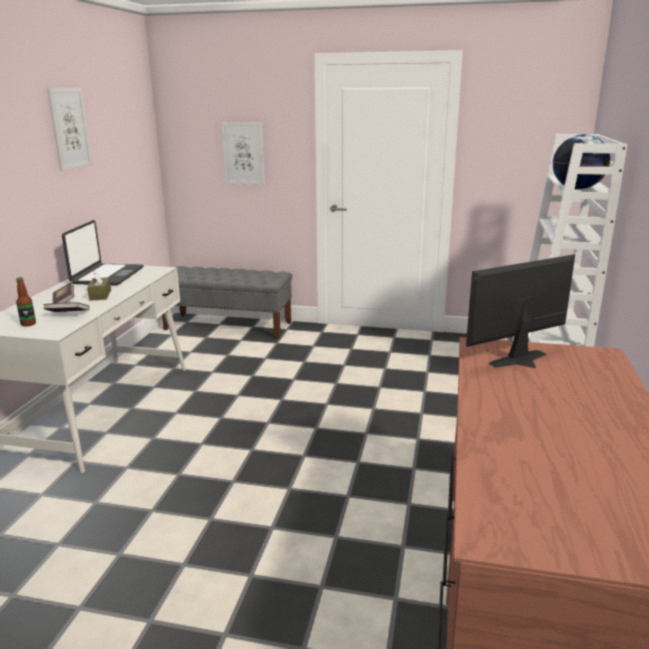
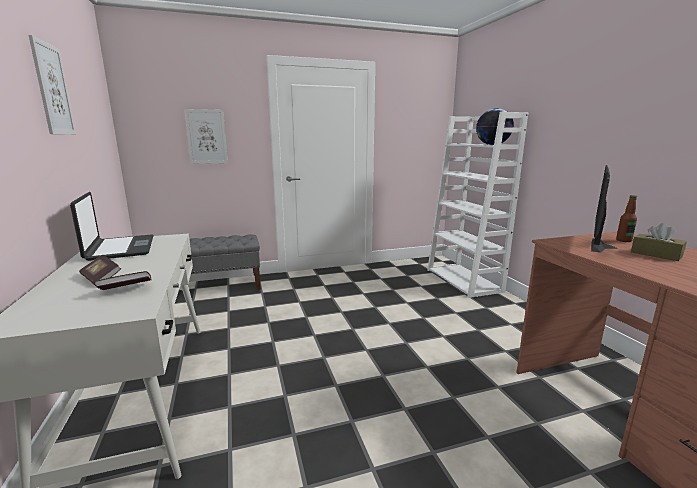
camera: 30 degrees left, 5 degrees down
(28, 324) = (81, 309): bottle -> bottle (623, 240)
(100, 295) = (139, 265): brown tissue box -> brown tissue box (656, 254)

